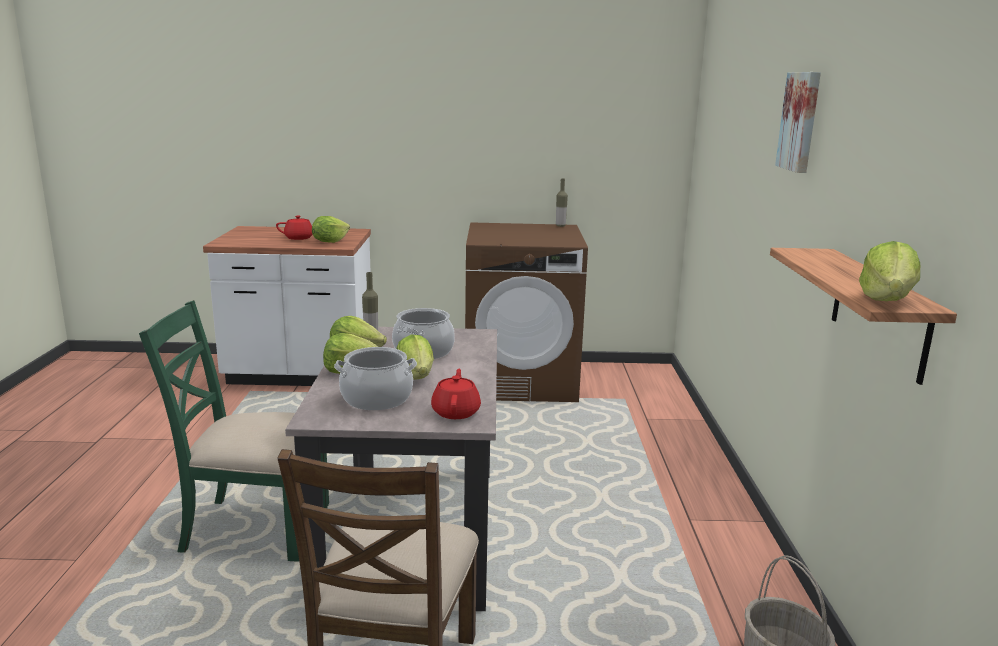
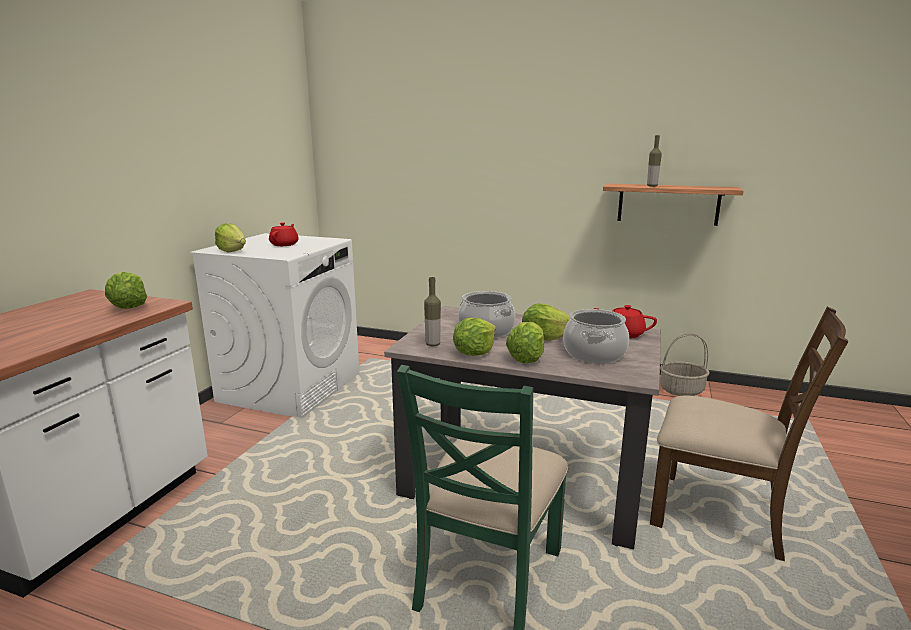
camera: 70 degrees left, 0 degrees up
(300, 238) = (69, 319): red teapot -> red teapot (284, 244)
(521, 381) = (291, 386): brown washing machine -> white washing machine
(560, 226) = (263, 236): bottle -> bottle (652, 186)
(801, 121) = (538, 116): picture -> none
(886, 300) = (721, 188): lettuce -> lettuce (232, 251)

